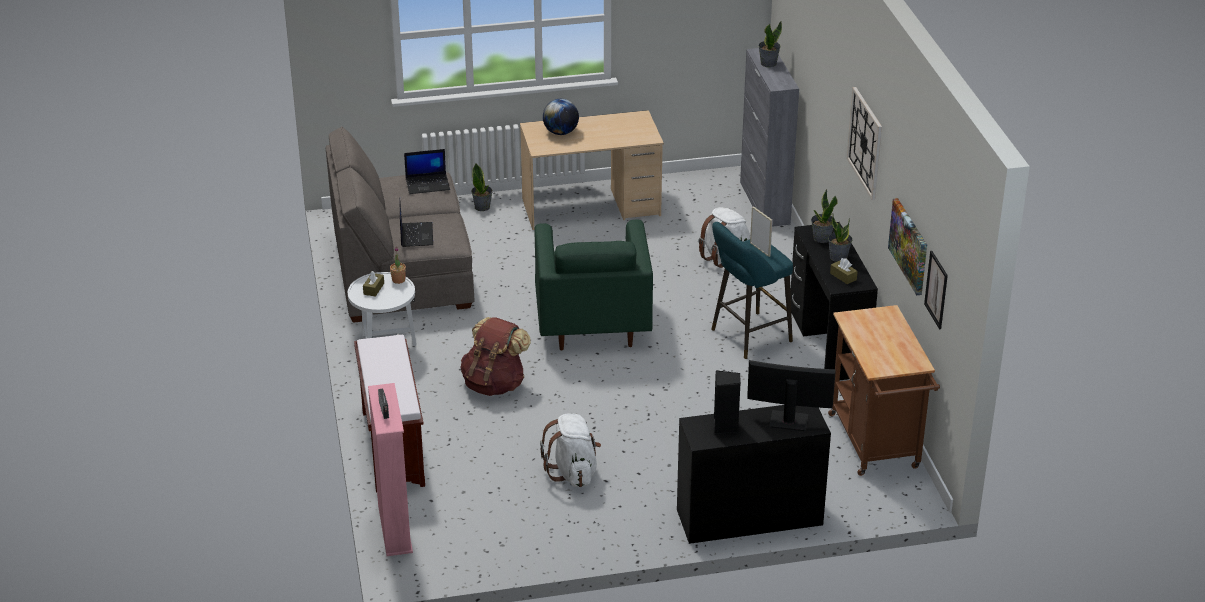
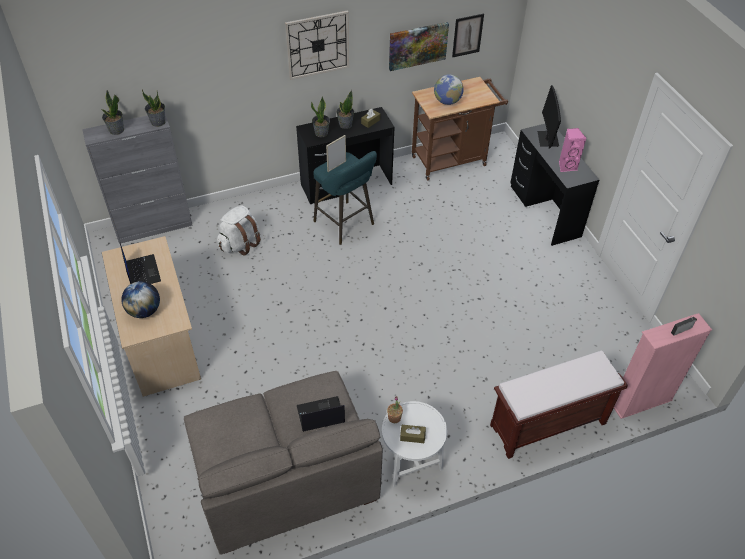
camera: 100 degrees left, 15 degrees up
(428, 184) = (222, 423): laptop -> laptop (142, 271)
(482, 207) = (157, 428): potted plant -> potted plant (158, 122)
(495, 384) = (443, 369): brown backpack -> none
(573, 472) = (534, 304): white backpack -> none
(592, 325) = (346, 316): green armchair -> none
(725, 427) = (566, 166): black speaker -> pink speaker
(870, 331) = (447, 101): none -> globe

